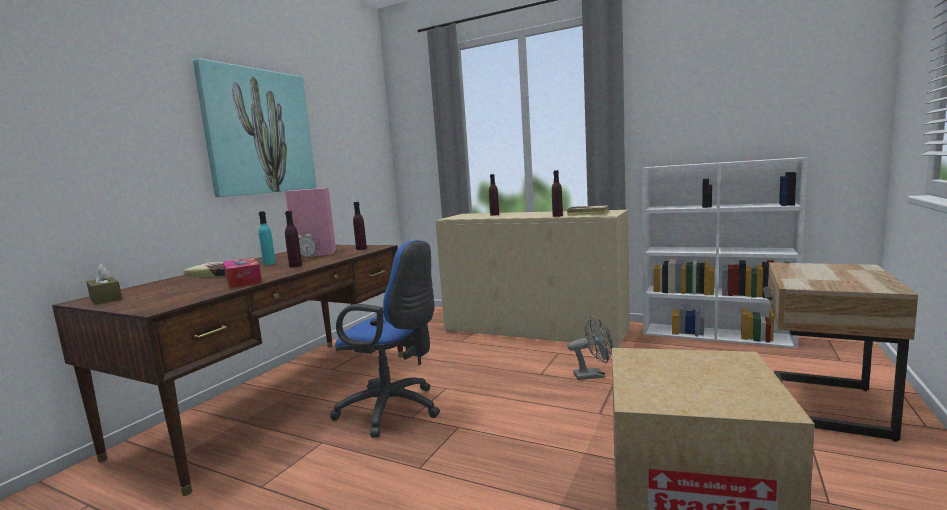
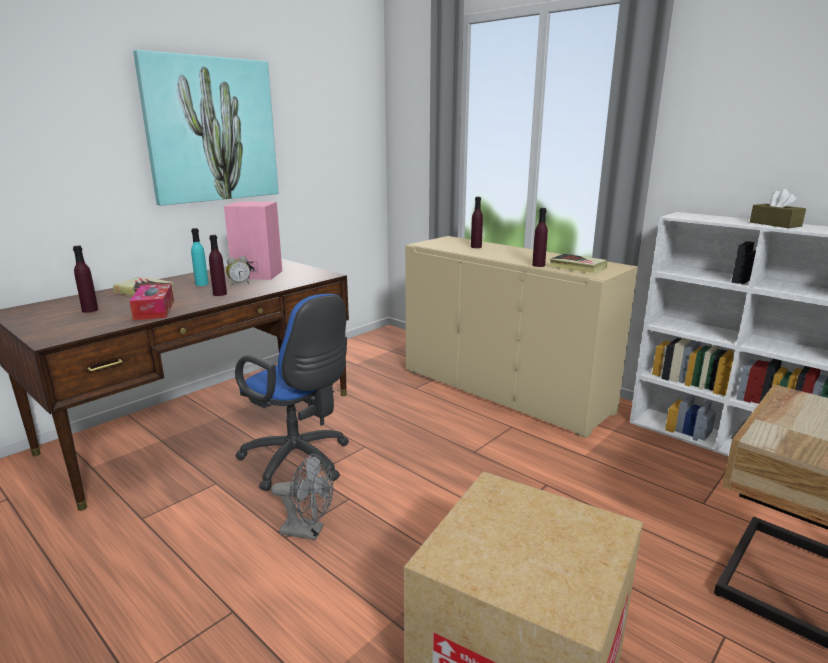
camera: 15 degrees right, 10 degrees up
(105, 298) = (29, 313): brown tissue box -> brown tissue box (775, 224)
(361, 249) = (306, 275): purple bottle -> purple bottle (90, 310)
(593, 375) = (531, 467): grey fan -> grey fan (308, 531)

